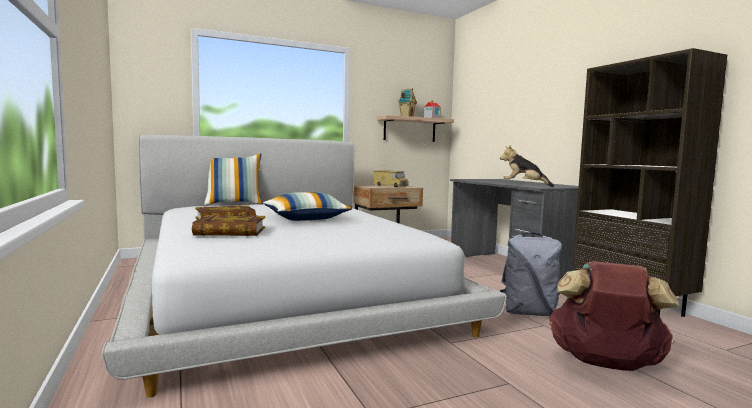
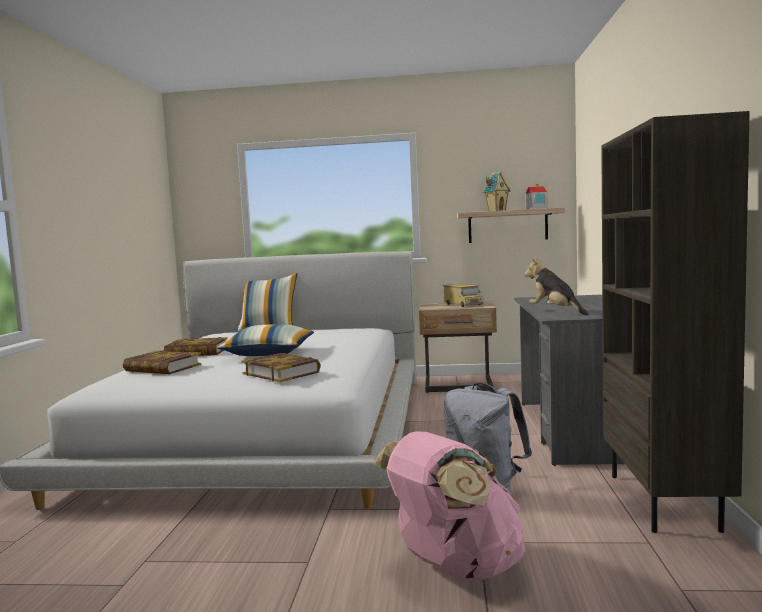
camera: 30 degrees right, 0 degrees up
(367, 231) = (281, 373): none -> book
(605, 364) = (455, 568): brown backpack -> pink backpack

